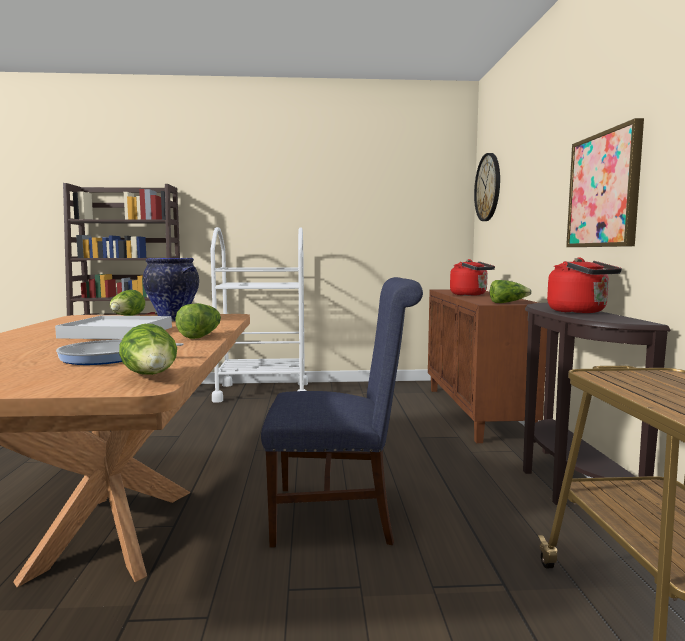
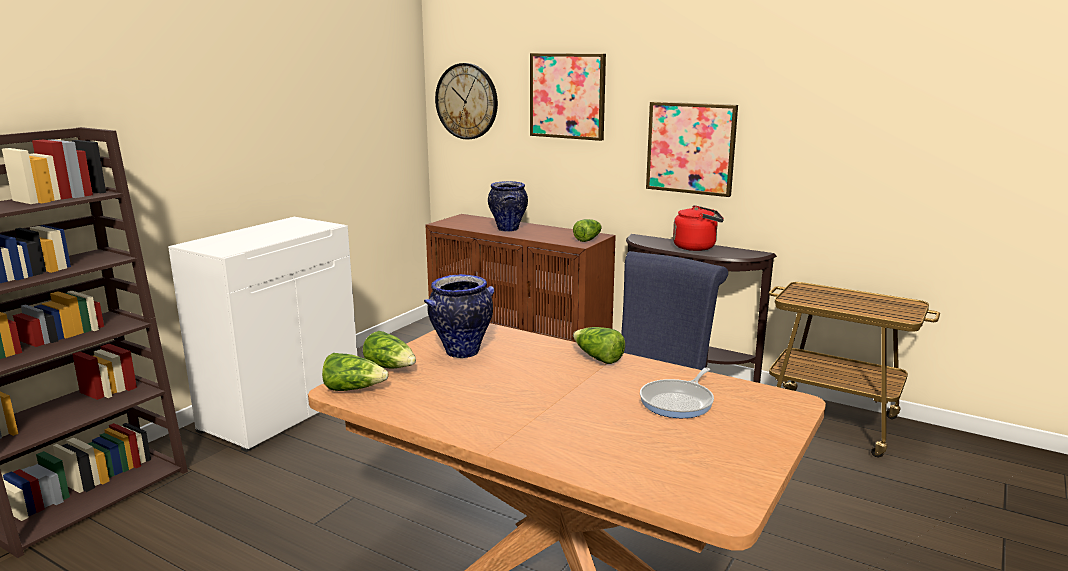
camera: 55 degrees left, 10 degrees up
(118, 332) = (528, 385): white tray -> none
(152, 376) = (770, 396): lettuce -> lettuce (354, 389)
(262, 392) = (281, 411): white cart -> white cabinet
(470, 295) = (508, 229): red kettle -> vase
(531, 161) = (567, 96): none -> picture

